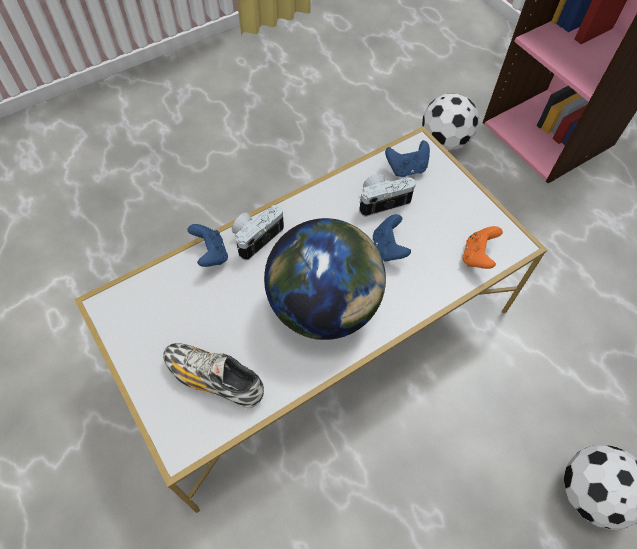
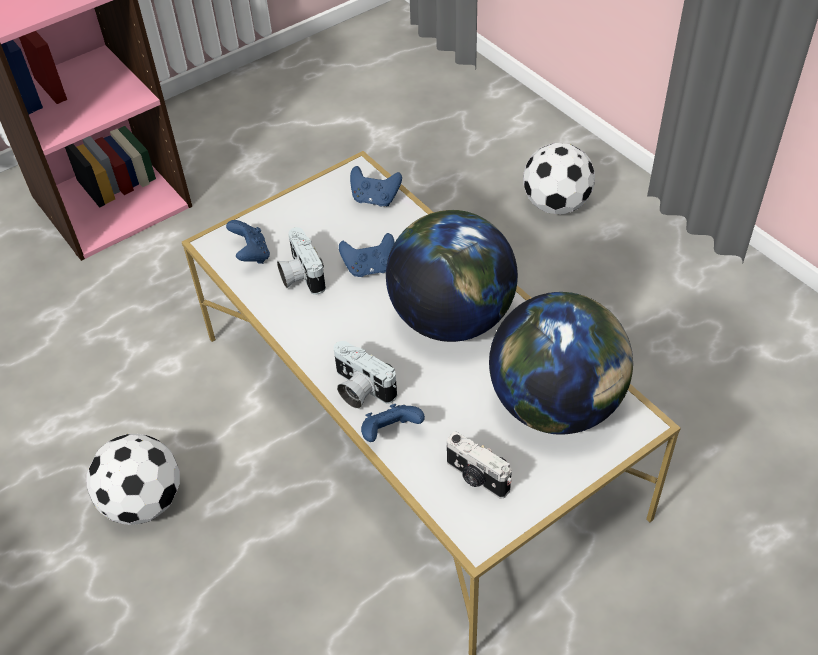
camera: 90 degrees left, 10 degrees down
(156, 309) = (476, 478): none -> camera
(214, 379) = (556, 404): shoe -> globe
(444, 141) = (109, 300): football -> football (143, 502)
(477, 256) = (375, 199): orange game controller -> blue game controller

